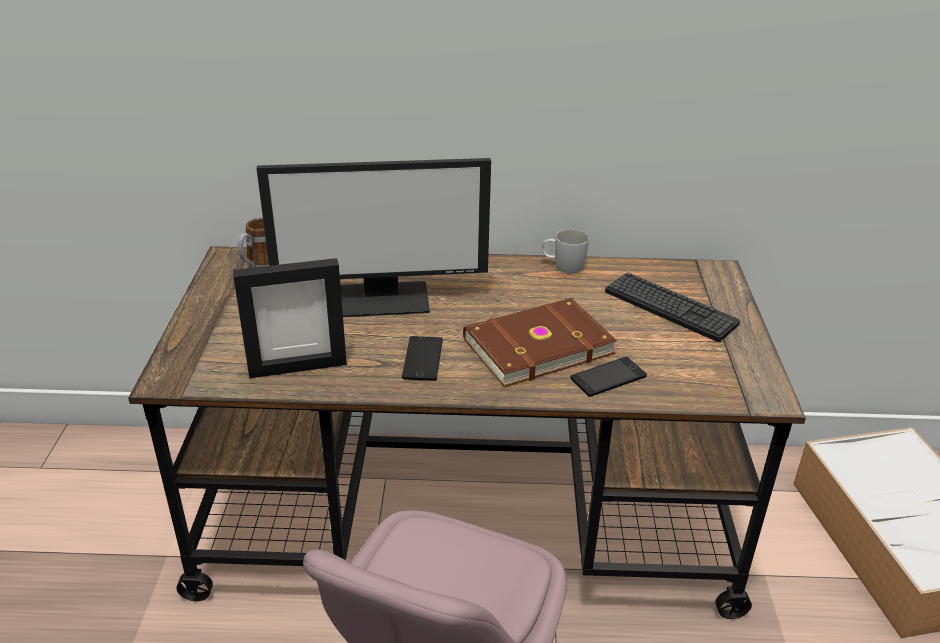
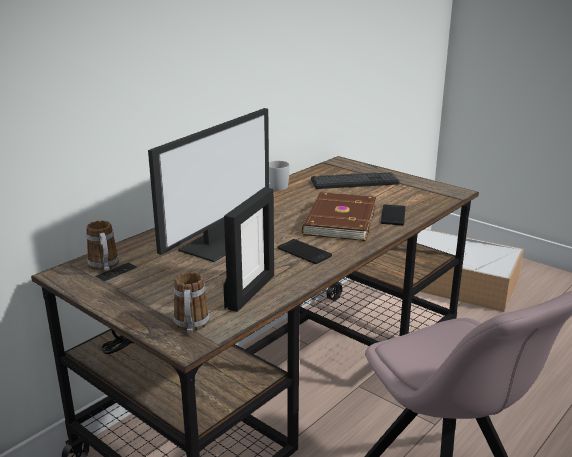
camera: 50 degrees left, 10 degrees down
(198, 366) = (191, 326): none -> mug

